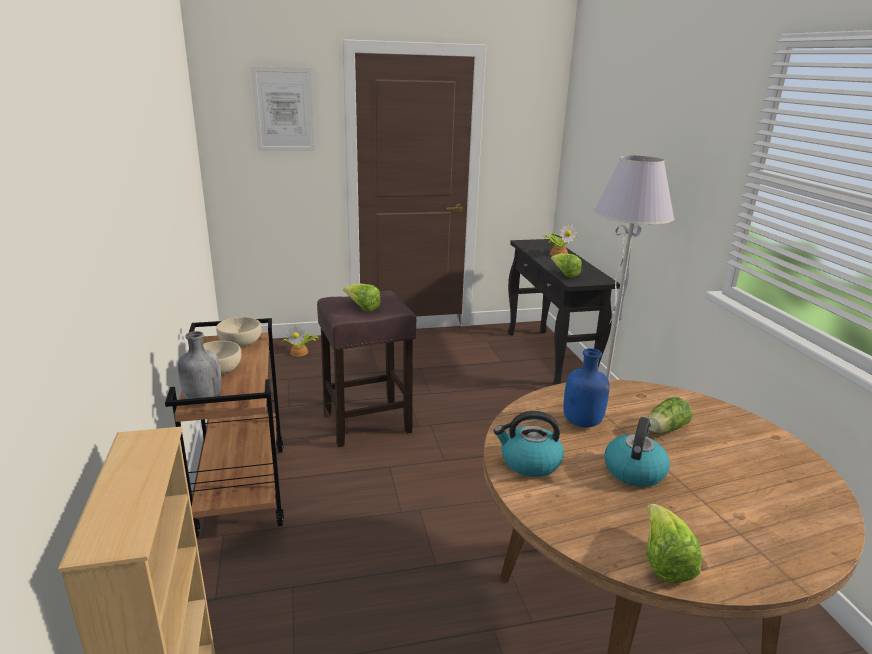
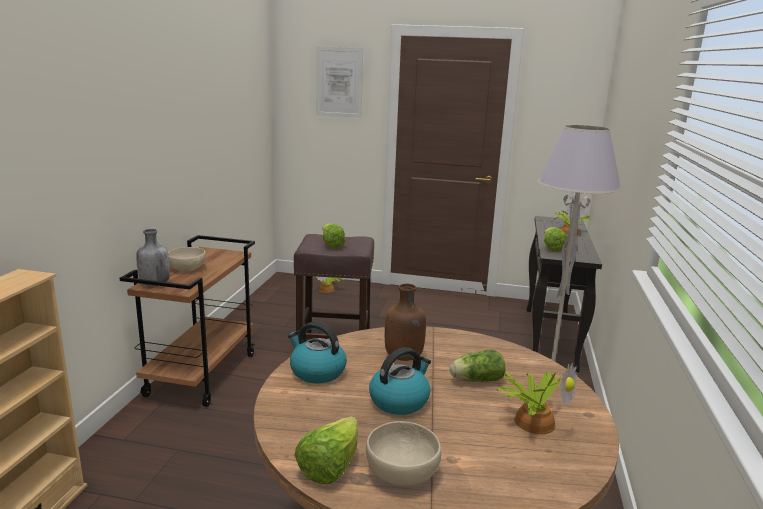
camera: 25 degrees right, 5 degrees down
(240, 343) = (222, 255): beige bowl -> beige bowl (401, 472)
(582, 422) = (403, 357): blue bottle -> brown bottle
(748, 456) = (533, 420): none -> potted plant

